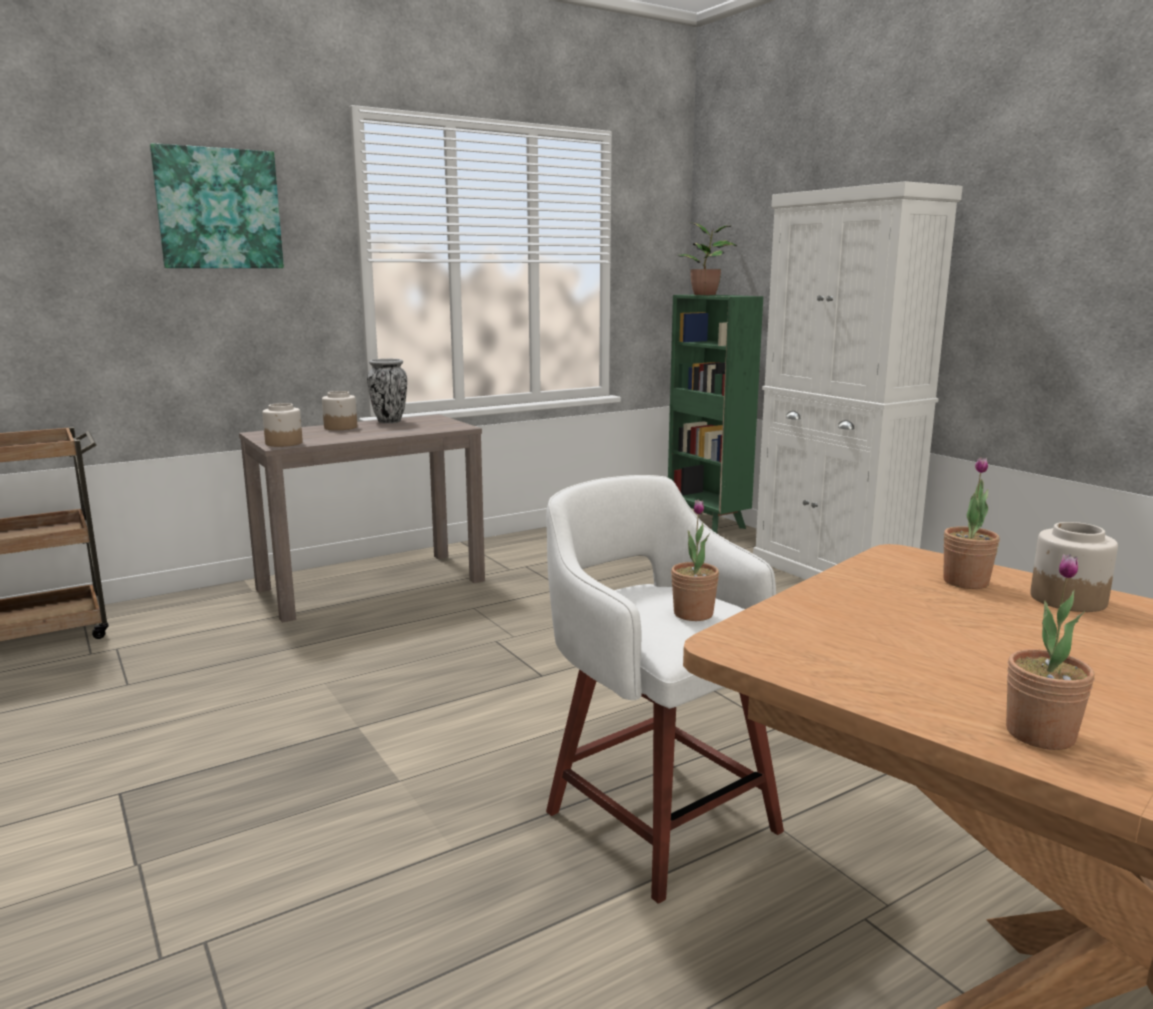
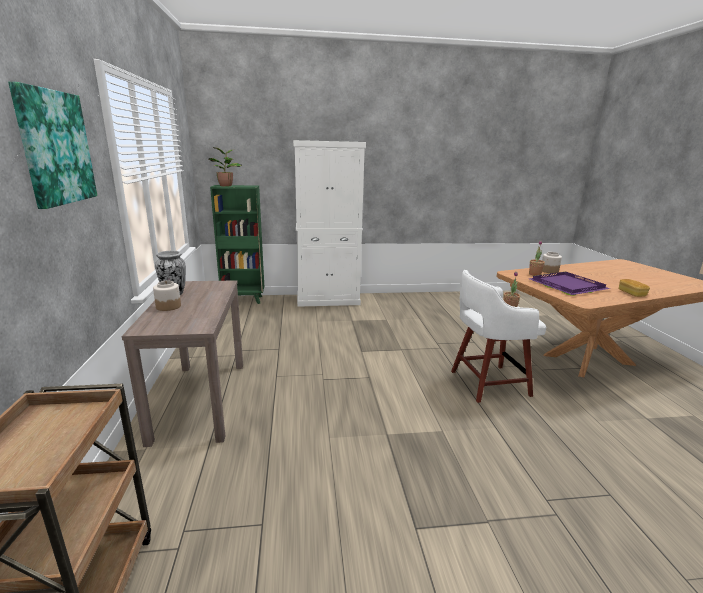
camera: 65 degrees left, 5 degrees up
(284, 443) = (197, 326): jar -> none
(907, 624) = (567, 286): none -> purple tray
(1040, 734) = (631, 293): potted plant -> bread

